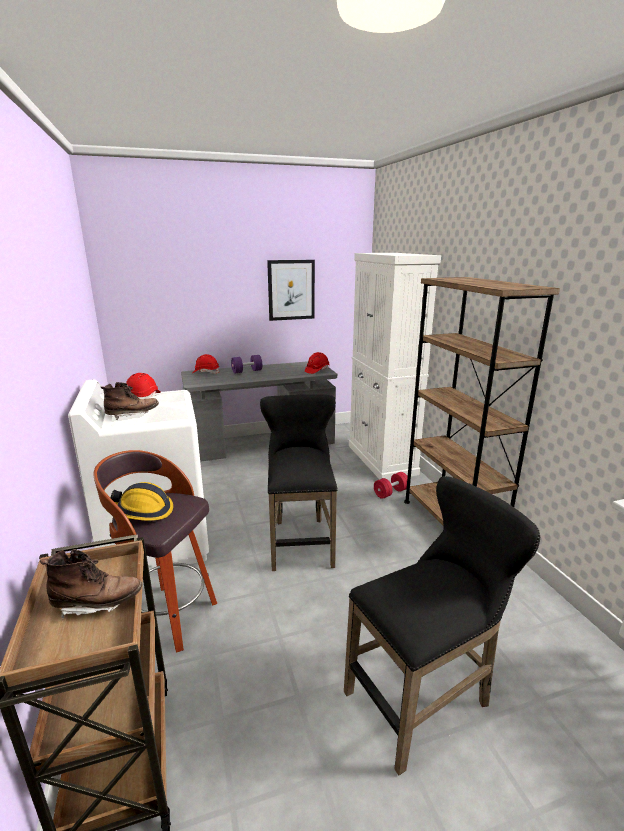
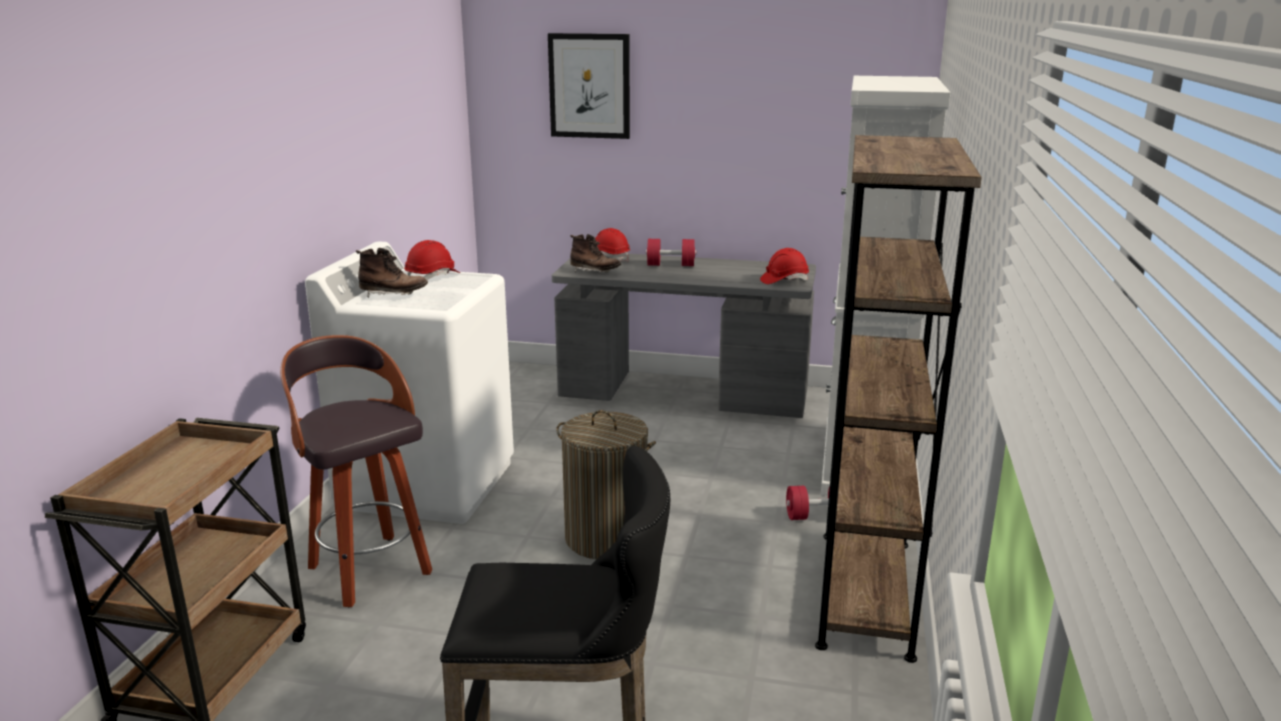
camera: 30 degrees right, 0 degrees up
(97, 603) = (185, 475): brown boot -> brown boot (595, 272)
(142, 511) = (335, 414): hard hat -> none
(247, 371) = (670, 265): purple dumbbell -> red dumbbell
(291, 290) = (772, 133): picture -> picture (589, 86)
(301, 540) = (606, 538): black stool -> laundry basket

